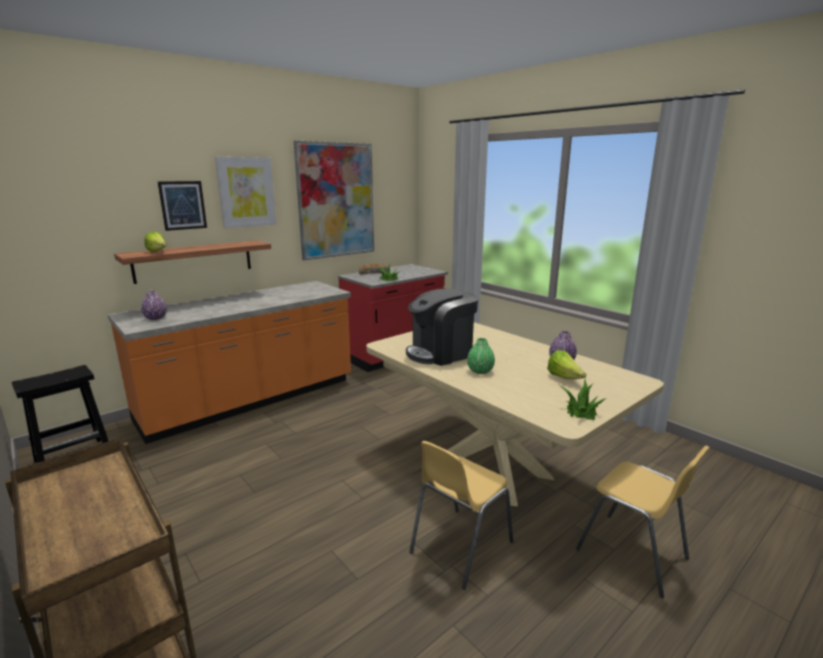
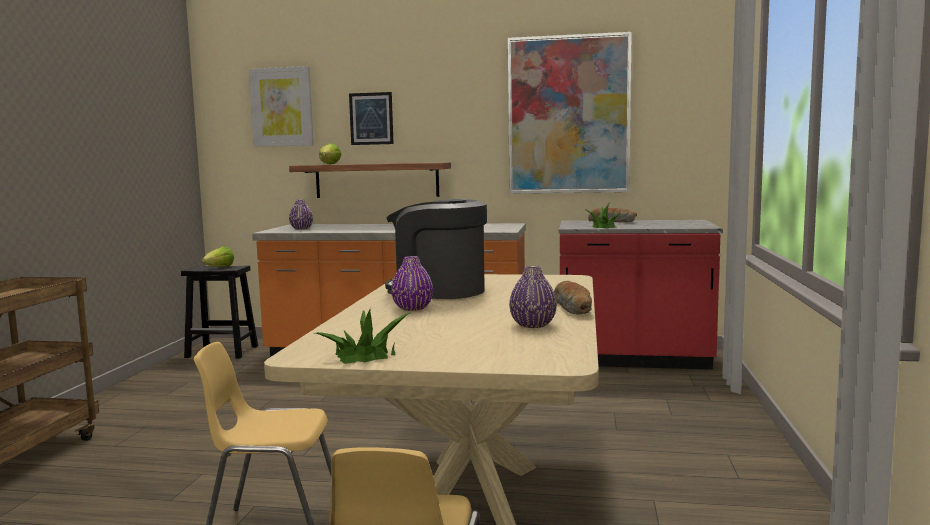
camera: 50 degrees right, 10 degrees down
(246, 192) = (442, 104): picture -> picture (282, 107)
(480, 371) = (412, 308): green vase -> purple vase
(535, 345) = (573, 308): none -> bread
(564, 378) = (472, 334): lettuce -> lettuce (219, 268)

